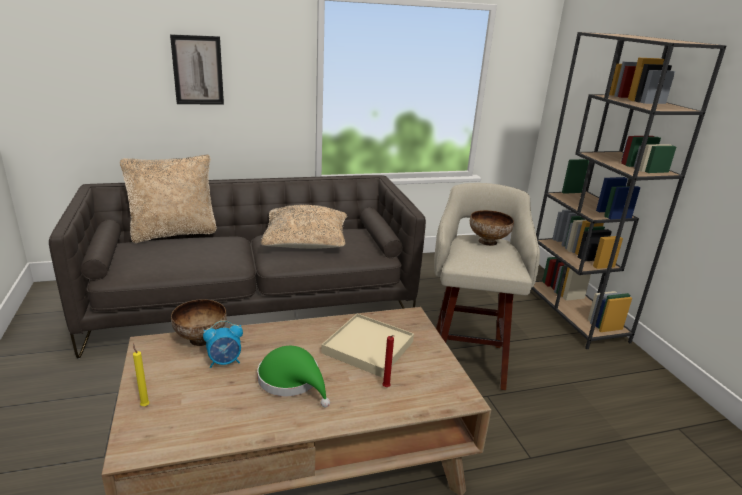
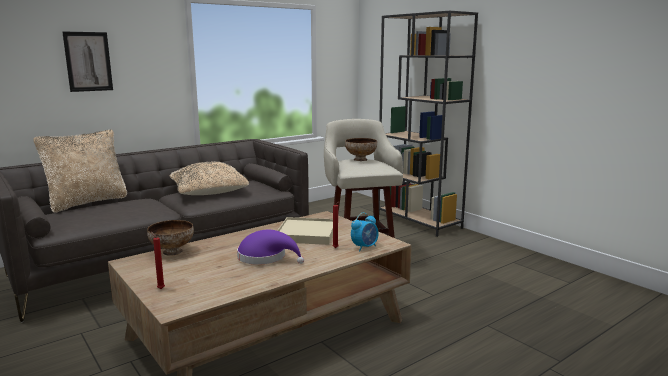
camera: 20 degrees left, 10 degrees down
(144, 405) = (160, 288): yellow candle -> red candle
(225, 362) = (204, 258): alarm clock -> alarm clock (365, 247)
(292, 381) = (266, 257): green hat -> purple hat

